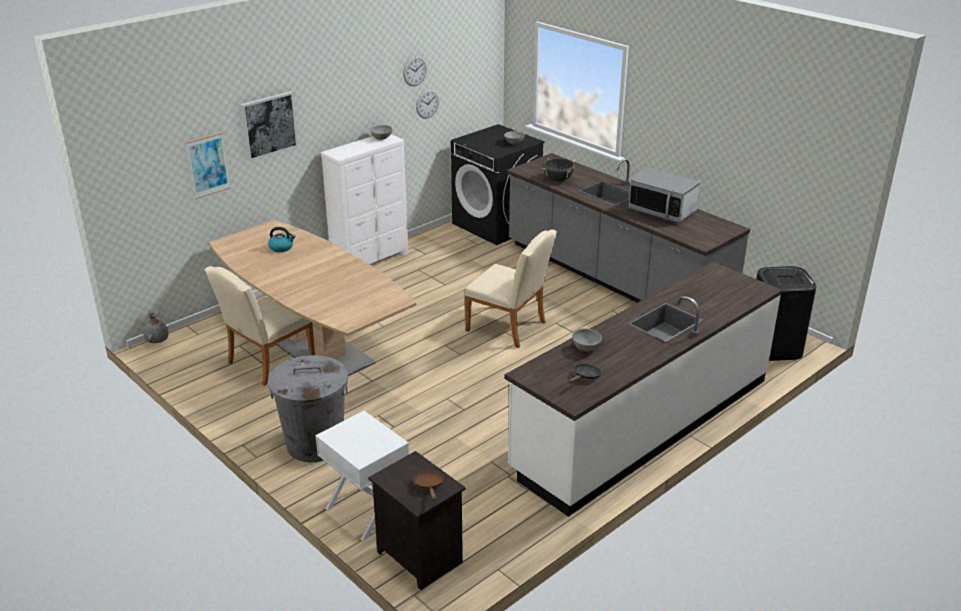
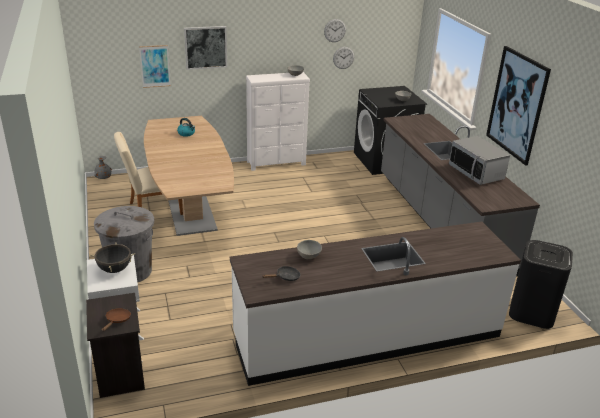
camera: 25 degrees right, 0 degrees up
(510, 328) = (330, 234): beige chair -> none
(558, 180) = (415, 132): black cooking pot -> black cooking pot (114, 269)
(686, 123) = (517, 105): none -> picture

